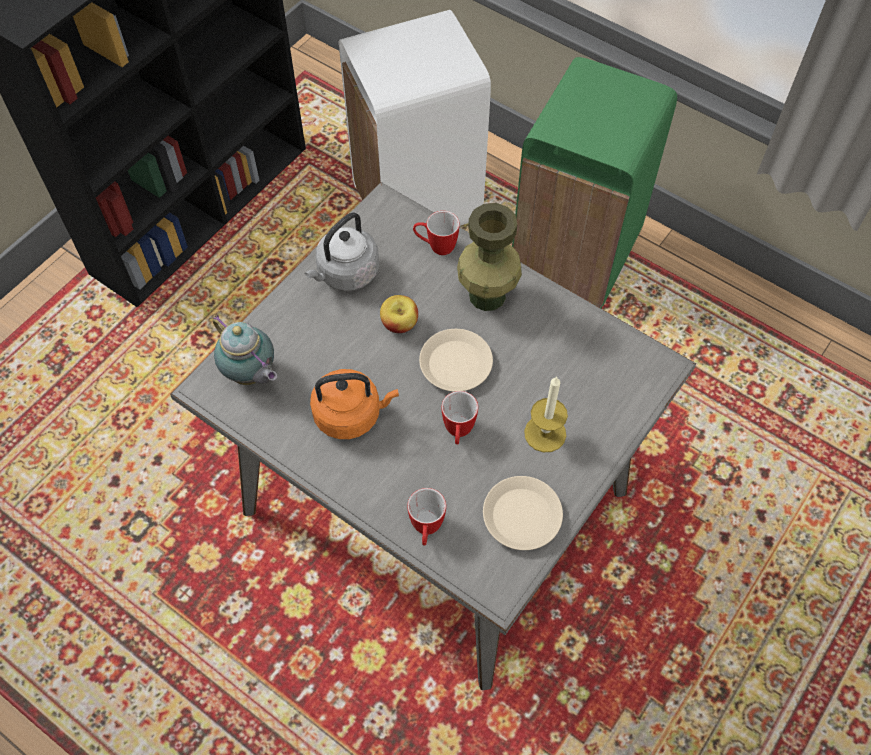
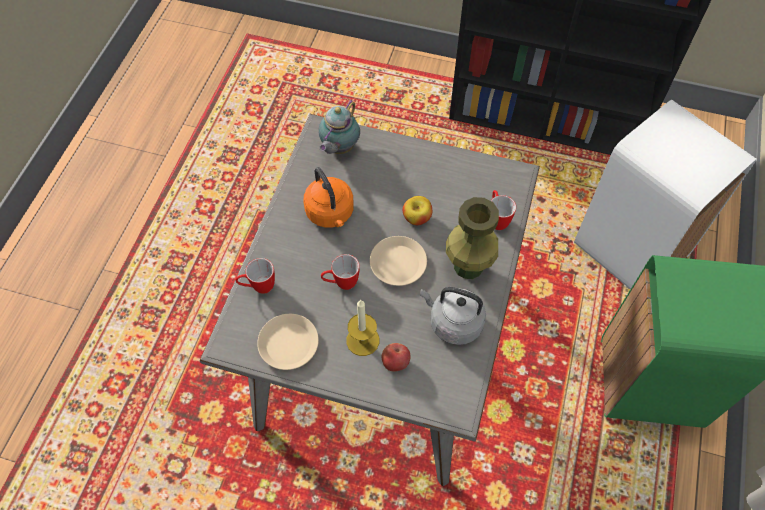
camera: 70 degrees right, 0 degrees up
(346, 274) = (444, 172): grey kettle -> grey kettle (453, 323)
(585, 408) = (395, 362): none -> apple

